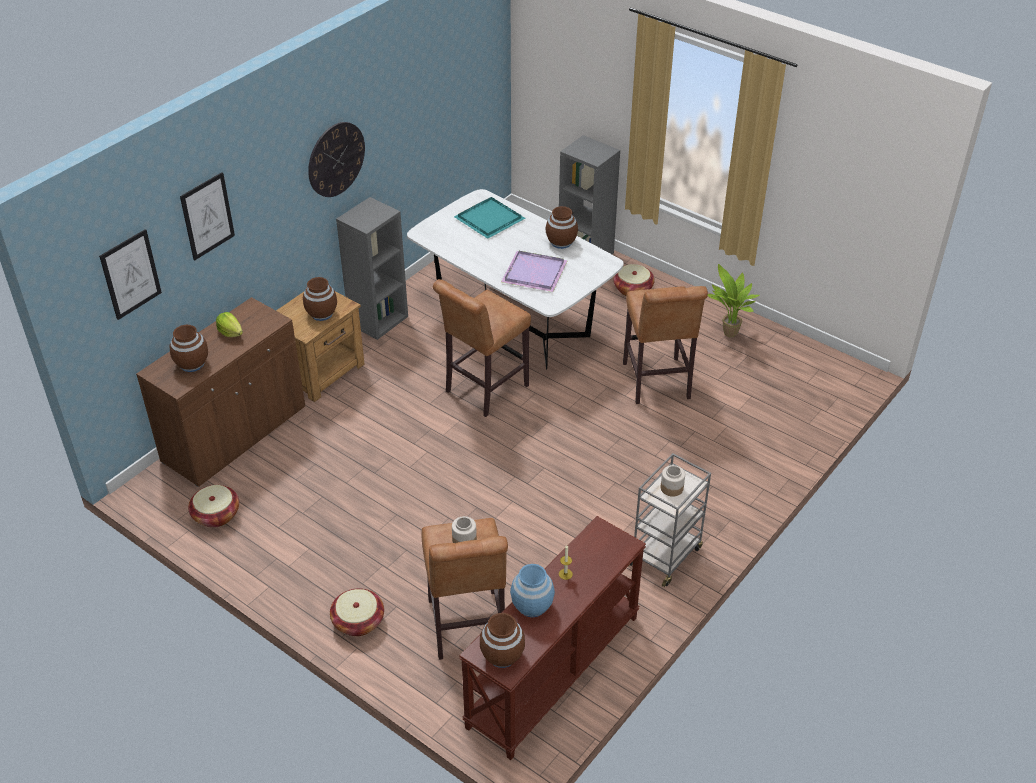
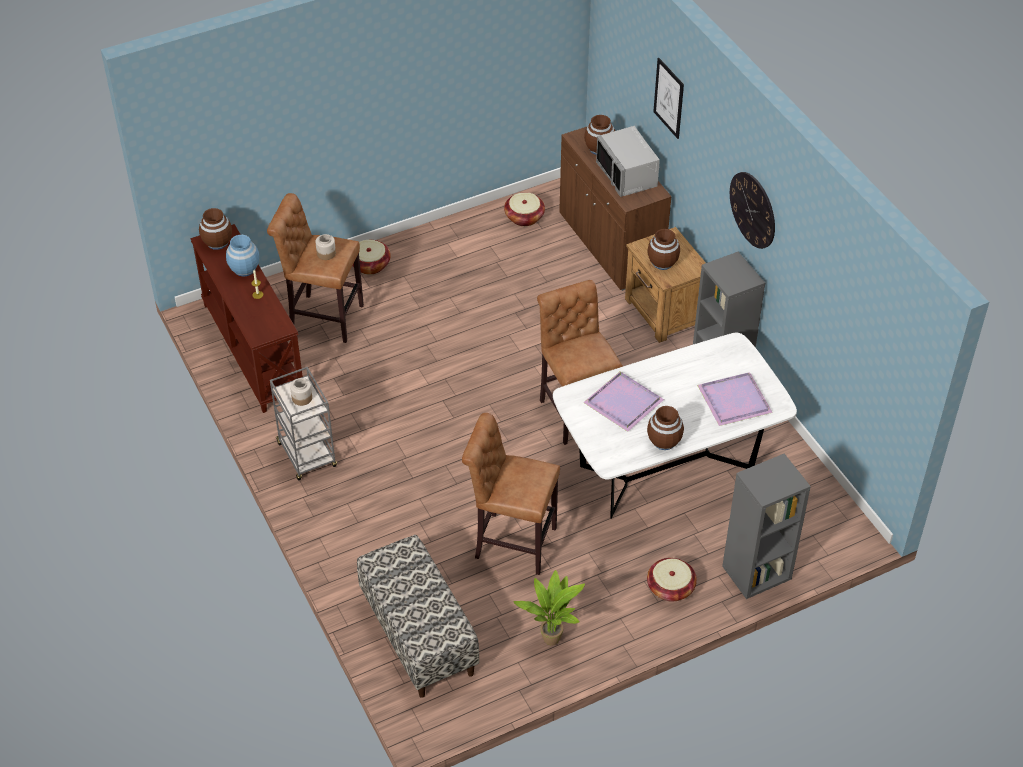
camera: 115 degrees right, 5 degrees up
(130, 274) = (624, 59): picture -> none
(230, 332) = (627, 175): lettuce -> grey microwave
(489, 220) = (732, 400): turquoise tray -> purple tray
(790, 405) = (418, 635): none -> bench

